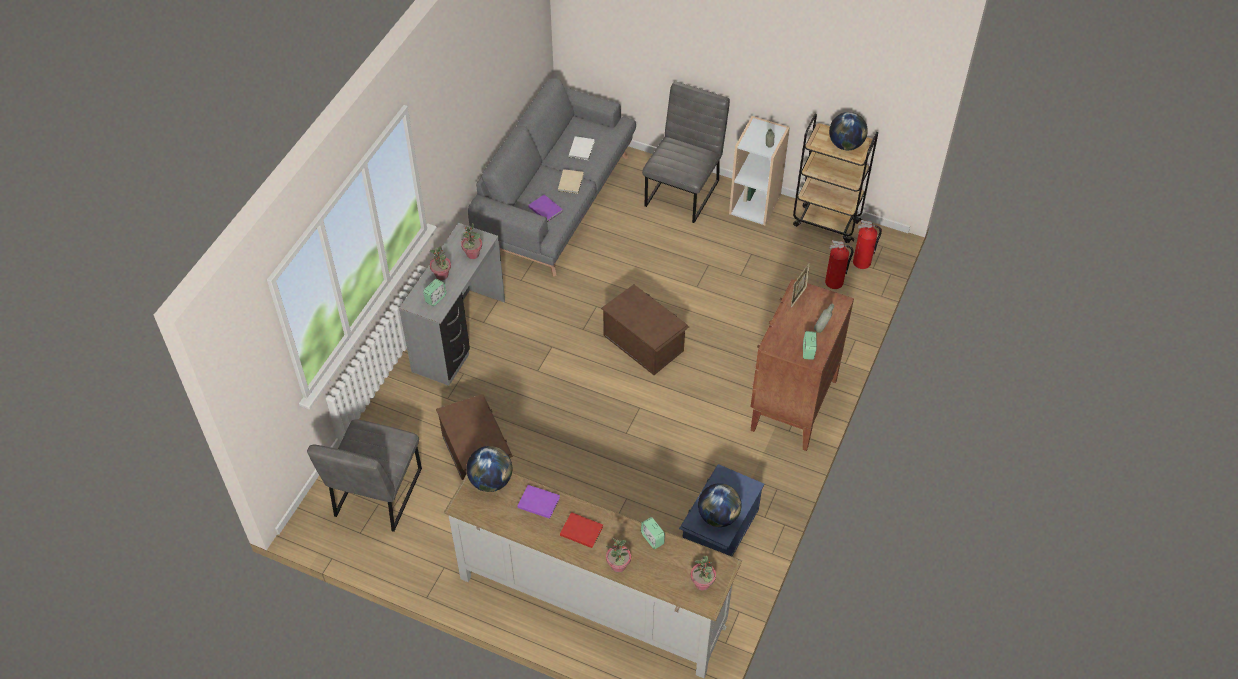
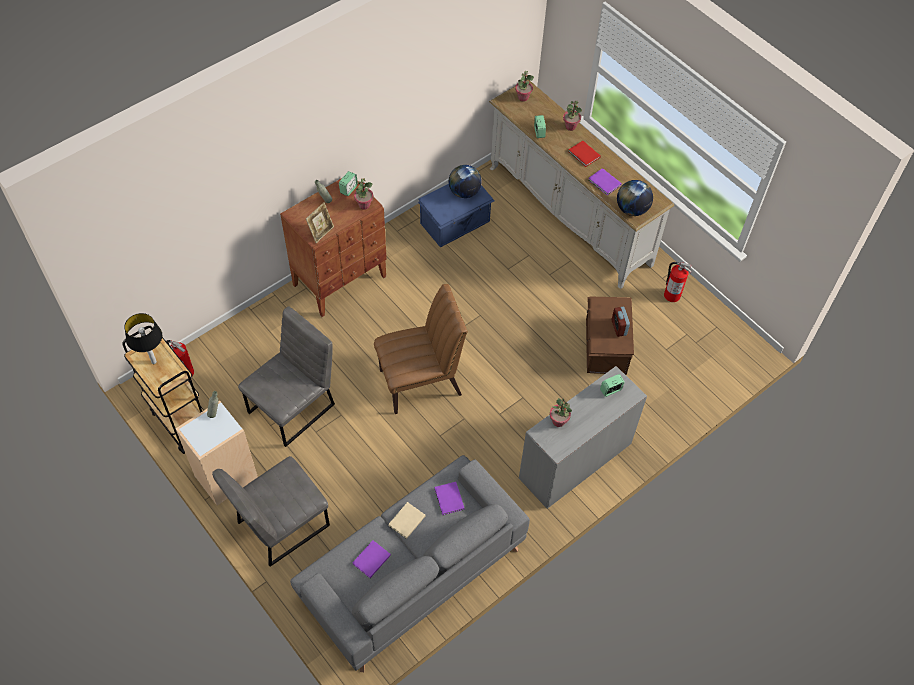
camera: 155 degrees left, 5 degrees up
(376, 494) = (695, 350): grey chair -> grey chair (293, 407)
(442, 275) = (596, 411): potted plant -> potted plant (364, 205)
(463, 430) = (618, 327): none -> alarm clock
(582, 149) = (370, 560): white book -> purple book
(643, 342) = (420, 383): brown storage box -> brown chair
(834, 282) = (224, 365): fire extinguisher -> fire extinguisher (672, 295)
(845, 145) = (153, 362): globe -> table lamp

